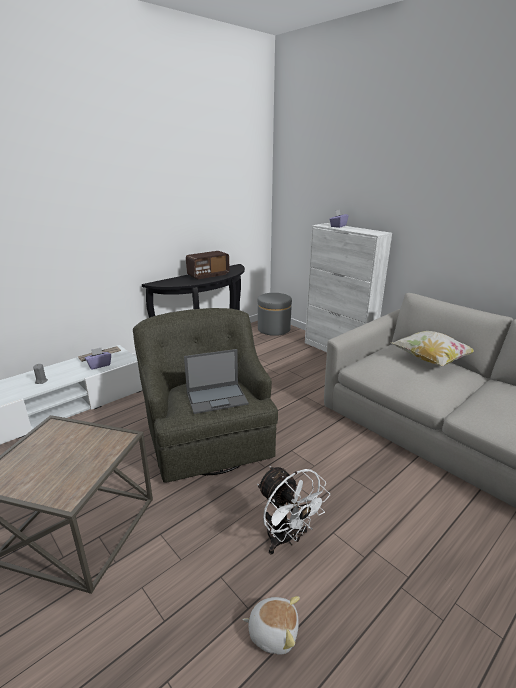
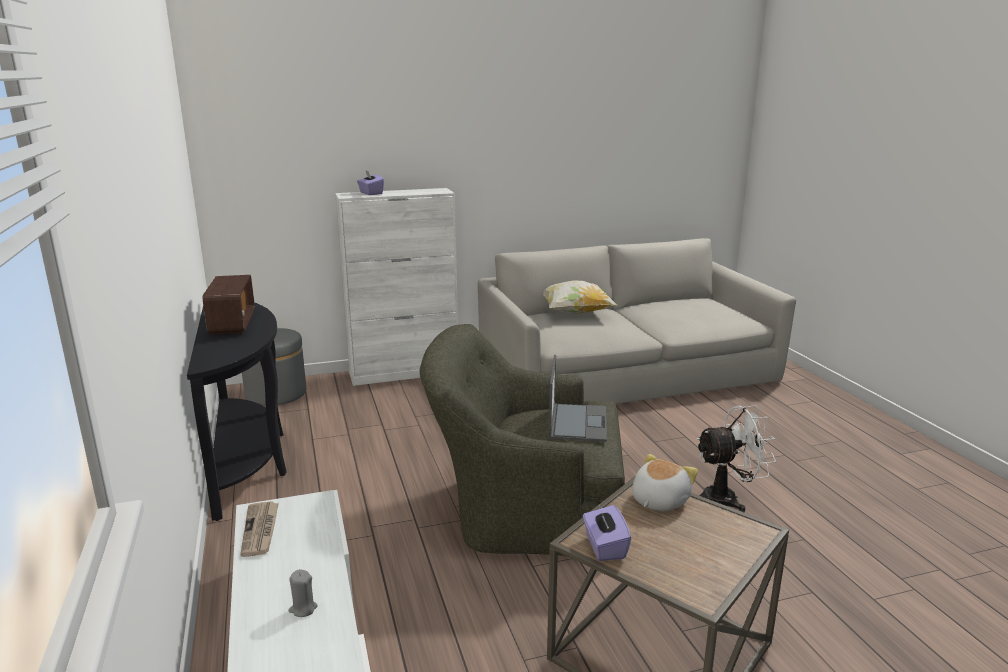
camera: 65 degrees left, 5 degrees down
(99, 365) = (307, 533): purple tissue box -> purple tissue box (604, 547)
(273, 631) = (828, 531): plush toy -> plush toy (658, 500)

